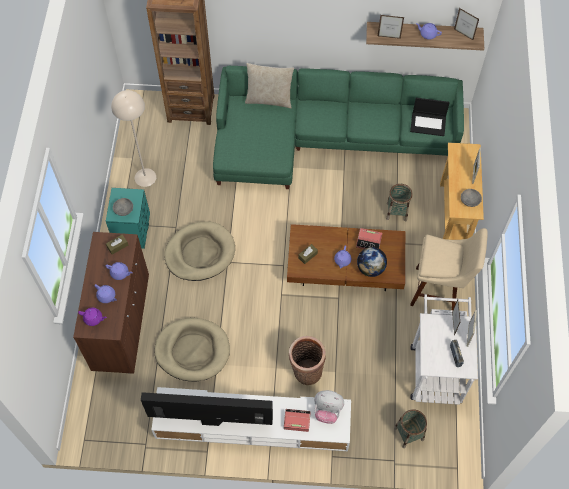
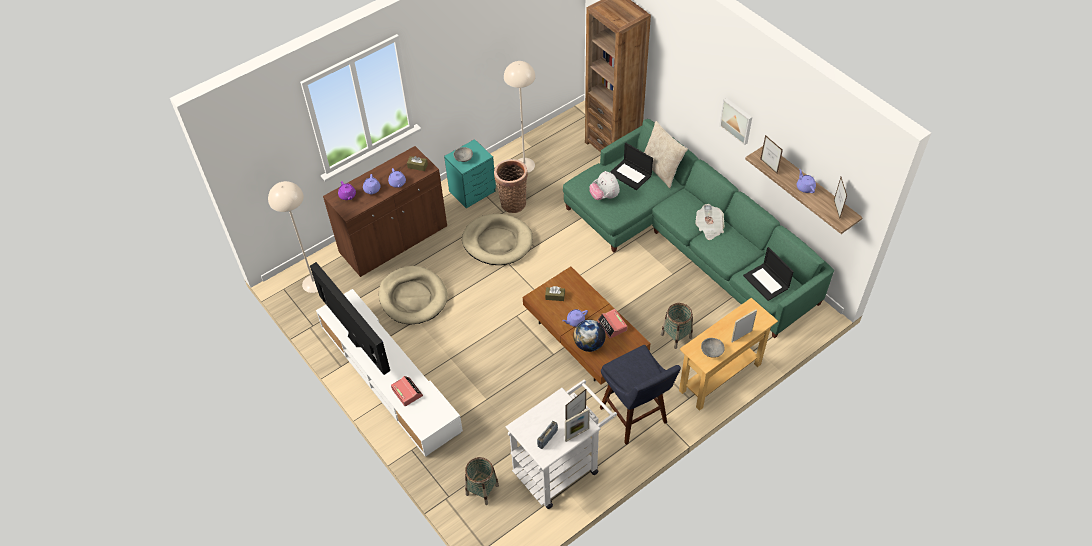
camera: 50 degrees right, 10 degrees down
(102, 412) = (313, 283): none -> beige floor lamp
(254, 120) = (631, 174): none -> laptop
(305, 371) = (467, 379): basket -> basket (512, 202)
(327, 410) = (435, 406): plush toy -> plush toy (604, 196)
(329, 18) = (737, 120): none -> picture
(350, 115) = (709, 227): none -> newspaper
(439, 291) = (635, 418): beige stool -> blue stool

